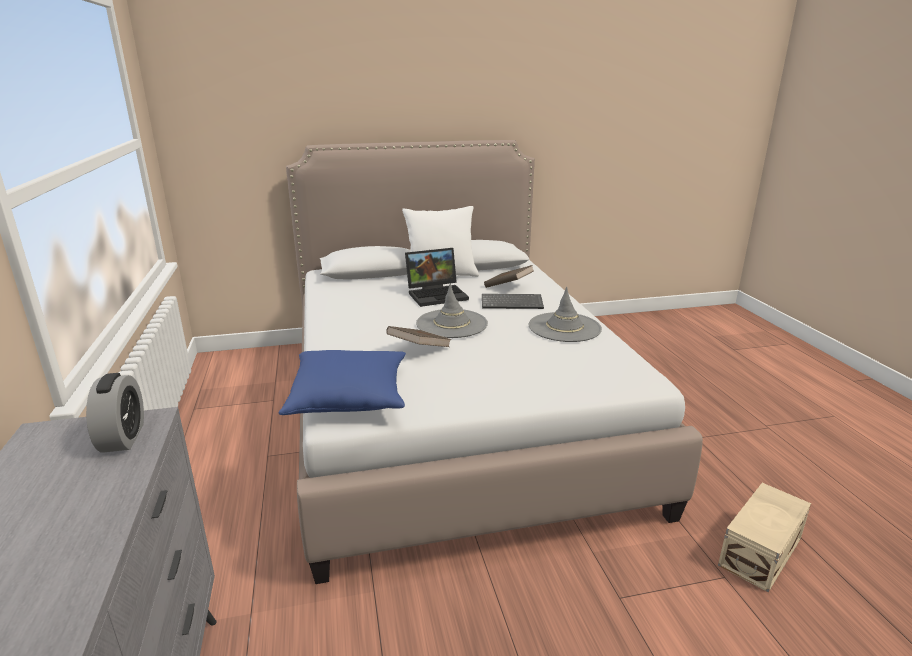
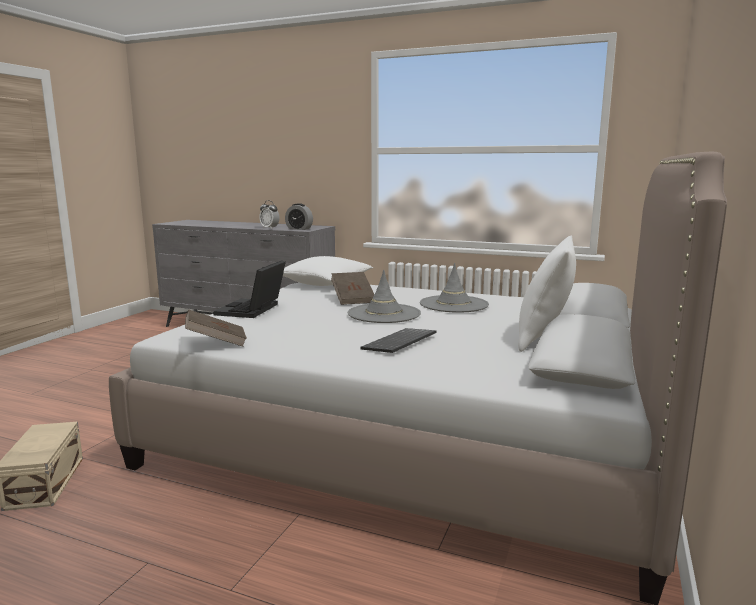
camera: 125 degrees right, 10 degrees down
(119, 486) = (269, 228): none -> alarm clock
(349, 397) = (324, 284): blue pillow -> white pillow
(437, 294) = (472, 324): laptop -> laptop (252, 310)
(508, 287) = (457, 355): brown book -> brown book (216, 342)
(564, 327) = (301, 342): grey hat -> grey hat (453, 304)

